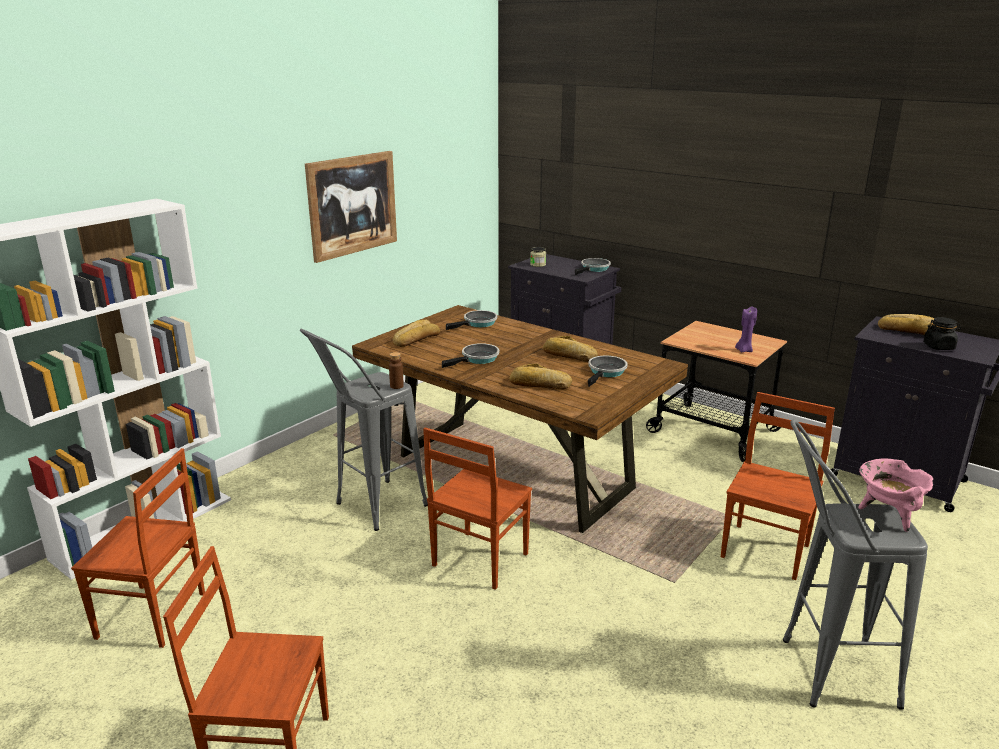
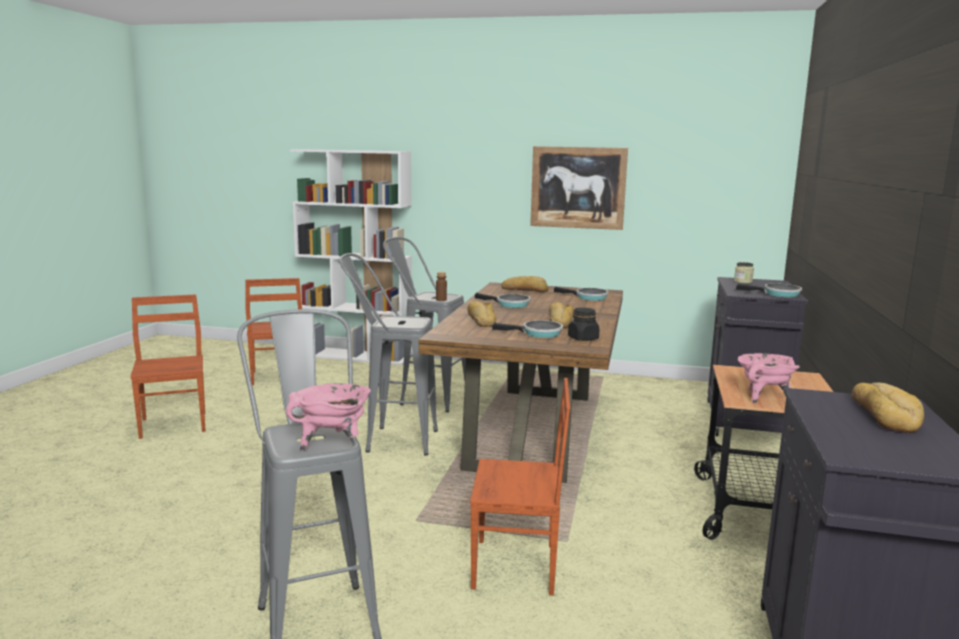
camera: 65 degrees right, 10 degrees down
(478, 560) = (389, 440): brown chair -> grey stool
(744, 350) = (763, 397): purple candle -> pink cooking pot
(939, 347) = (846, 431): black jar -> black jar (583, 338)

